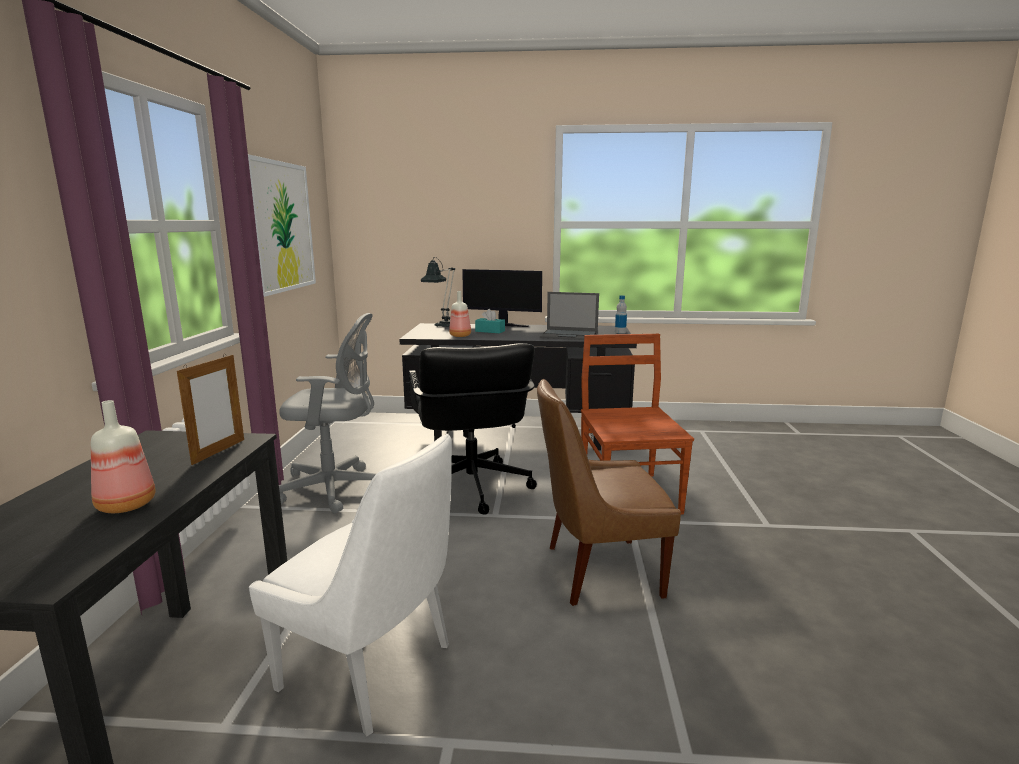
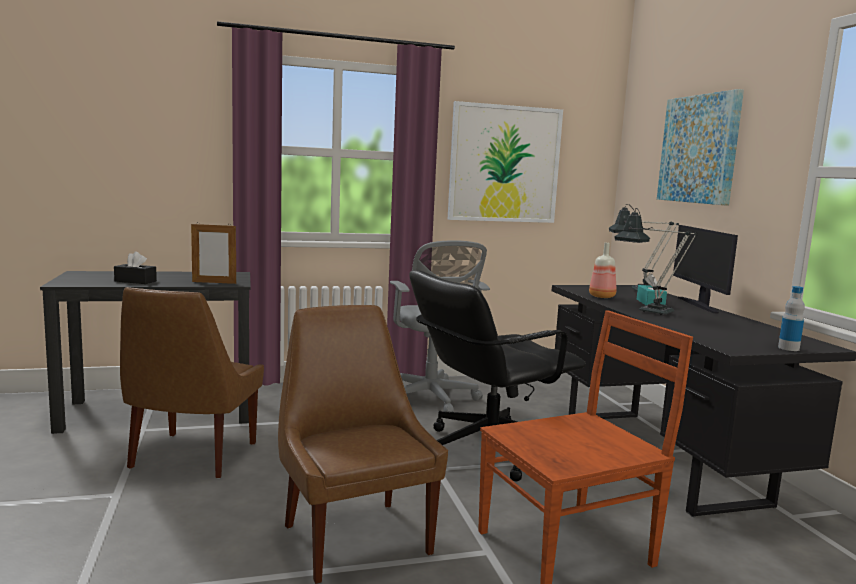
camera: 70 degrees right, 5 degrees down
(126, 506) = (135, 281): bottle -> black tissue box
(371, 669) = (191, 457): white chair -> brown chair
(443, 208) = (699, 149): none -> picture
(515, 335) = (648, 310): none -> table lamp
(570, 335) = (700, 328): laptop -> none

